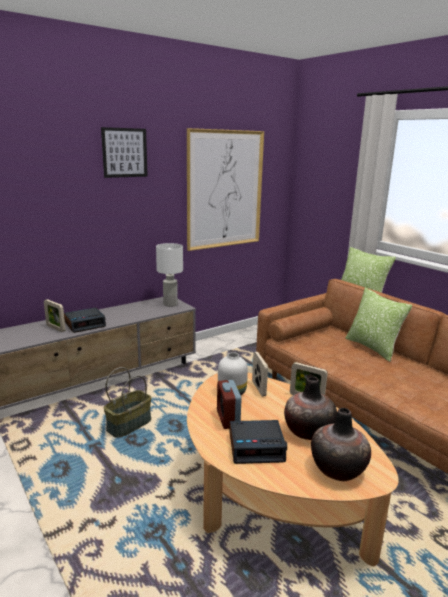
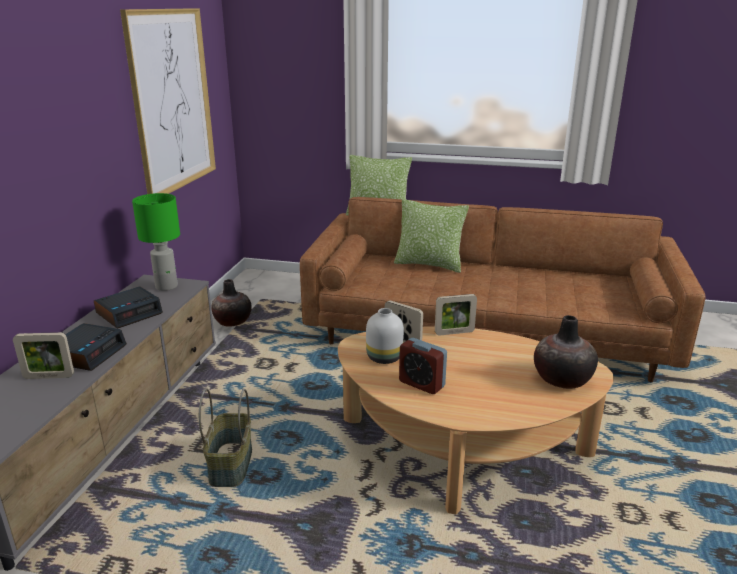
camera: 40 degrees left, 5 degrees up
(124, 152) = (55, 57): picture -> none
(170, 304) = (167, 286): white table lamp -> green table lamp
(256, 447) = (483, 395): alarm clock -> alarm clock (129, 313)
(308, 431) = (499, 361): vase -> vase (232, 321)

